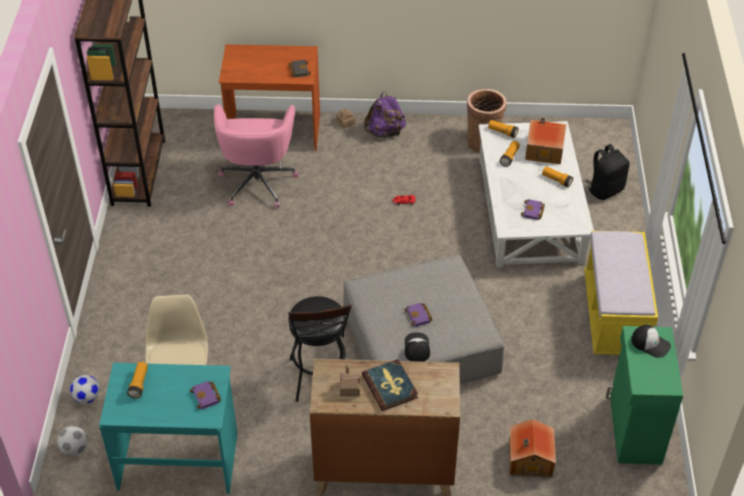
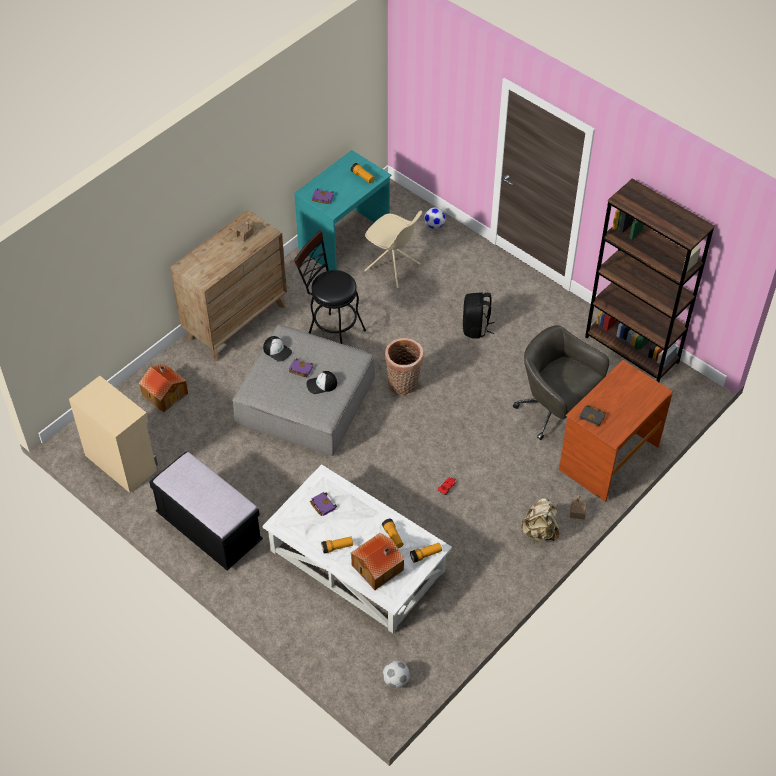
camera: 130 degrees right, 5 degrees up
(74, 449) = (400, 203): football -> football (396, 680)
(258, 181) = (556, 412): pink office chair -> grey office chair
(385, 132) = (540, 531): purple backpack -> beige backpack
(390, 386) = (224, 251): book -> none
(483, 142) = (464, 592): basket -> basket (403, 385)
(605, 189) = (326, 634): black backpack -> black backpack (476, 328)
(614, 316) = (209, 529): yellow bench -> black bench
(634, 430) = (121, 462): green cabinet -> beige cabinet
(650, 343) = (118, 415): cap -> cap (321, 385)

